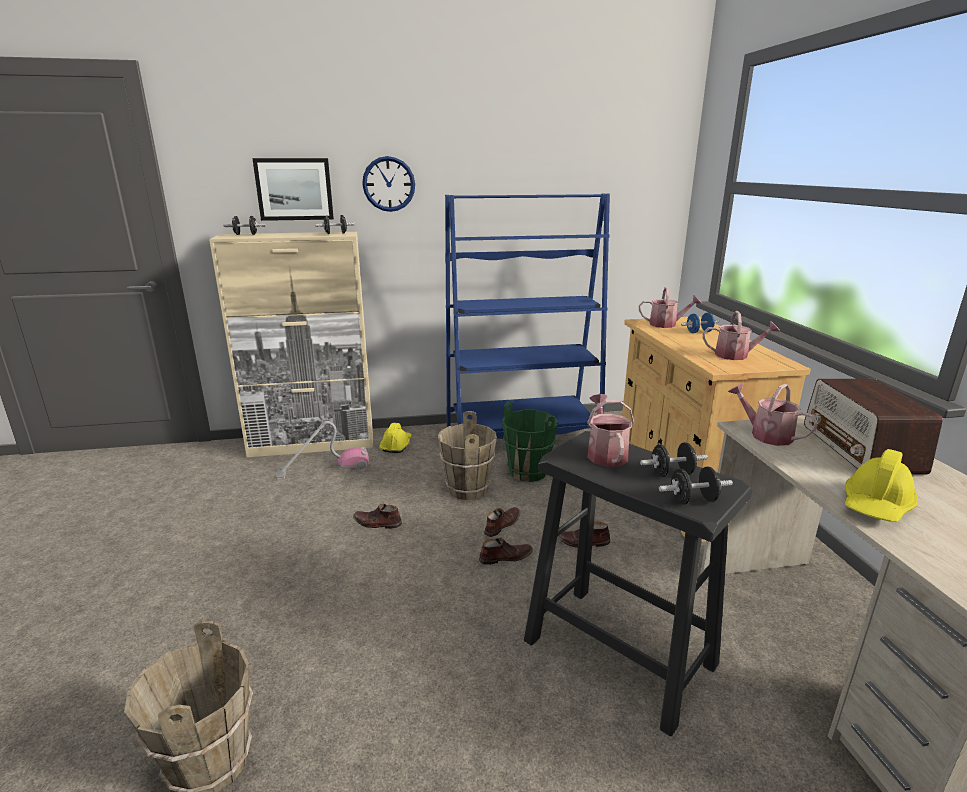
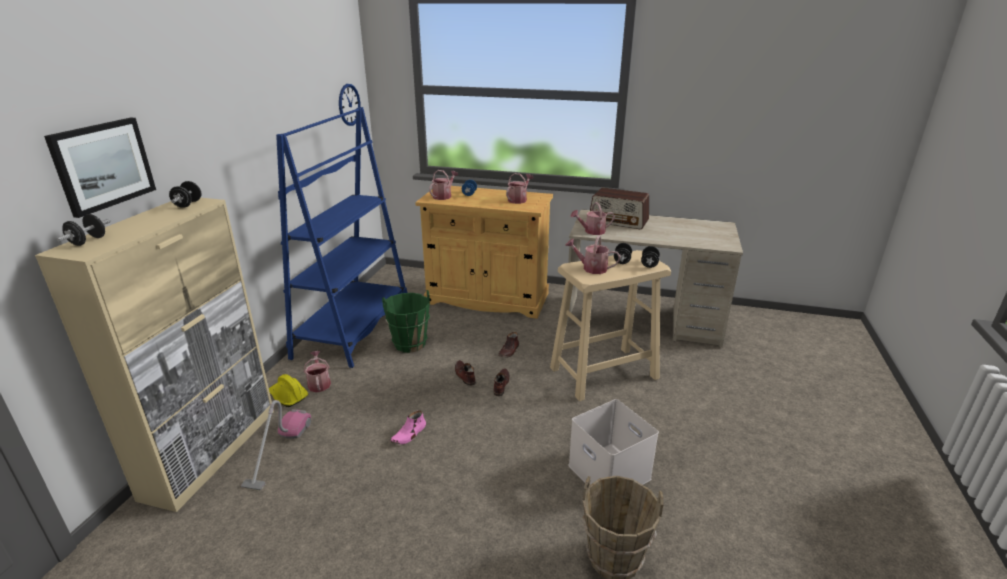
camera: 65 degrees left, 5 degrees up
(377, 523) = (409, 434): brown shoe -> pink shoe
(381, 719) = (611, 472): none -> white storage box
(389, 184) = (192, 134): wall clock -> wall clock (349, 105)
(424, 451) = (319, 383): none -> watering can
(467, 489) = (404, 377): brown bucket -> none
(618, 651) = (603, 373): black stool -> beige stool
(876, 505) = (664, 237): yellow hard hat -> none

